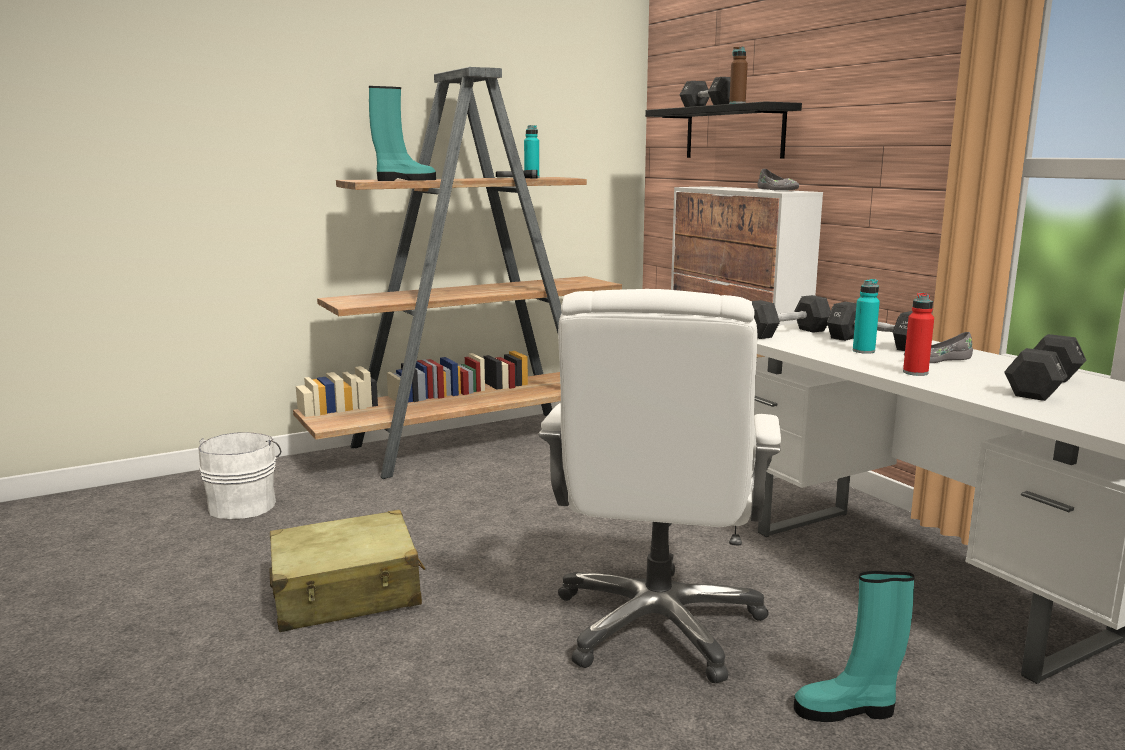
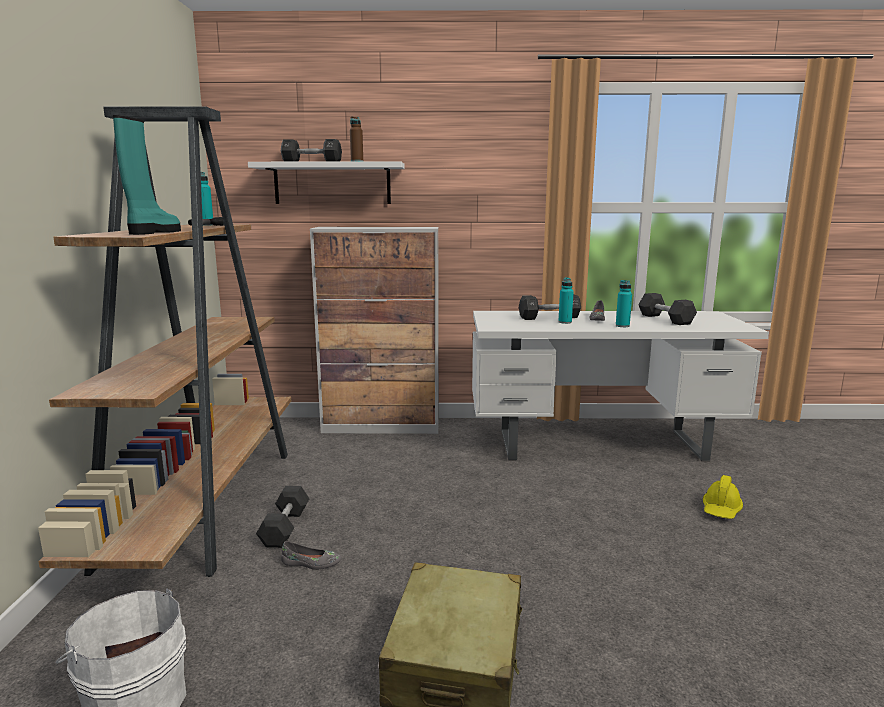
camera: 60 degrees left, 0 degrees up
(657, 625) = (606, 530): white office chair -> none
(734, 132) = (332, 184): black shelf -> white shelf
(777, 189) = (402, 226): grey shoe -> grey shoe (311, 563)
(786, 333) = (500, 322): black dumbbell -> black dumbbell (285, 528)
(847, 710) = (721, 510): turquoise boot -> yellow hard hat
(915, 373) = (622, 326): red bottle -> turquoise bottle

